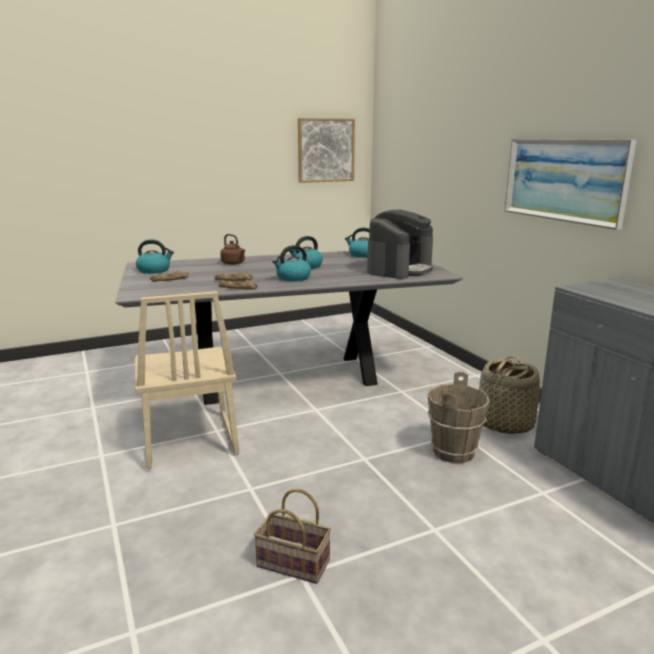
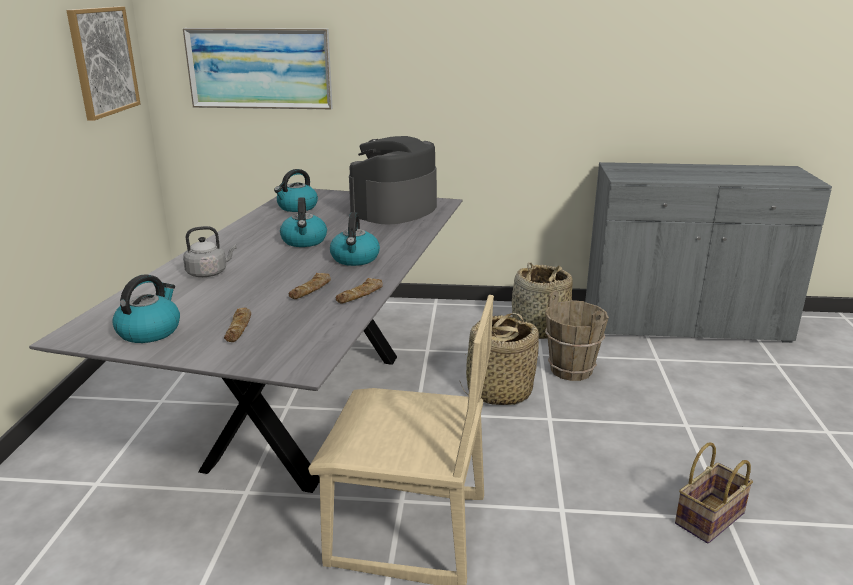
camera: 60 degrees left, 5 degrees up
(234, 263) = (209, 273): brown kettle -> grey kettle
(378, 430) = (498, 392): none -> basket
(400, 269) = (394, 210): coffee machine -> coffee machine turned 120 degrees counterclockwise
(564, 180) = (525, 78): picture -> picture (259, 68)

